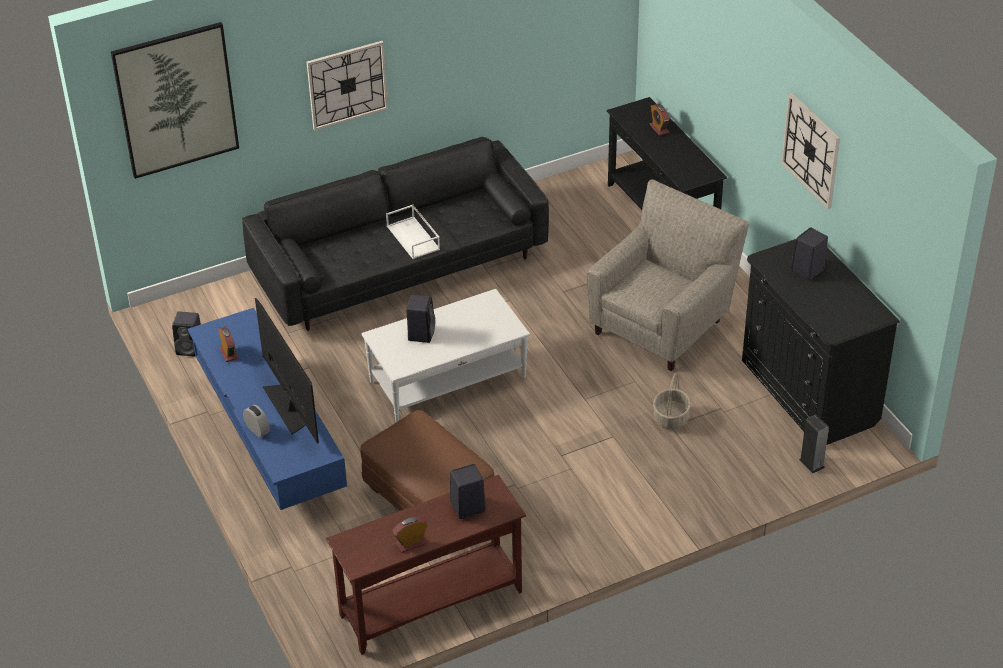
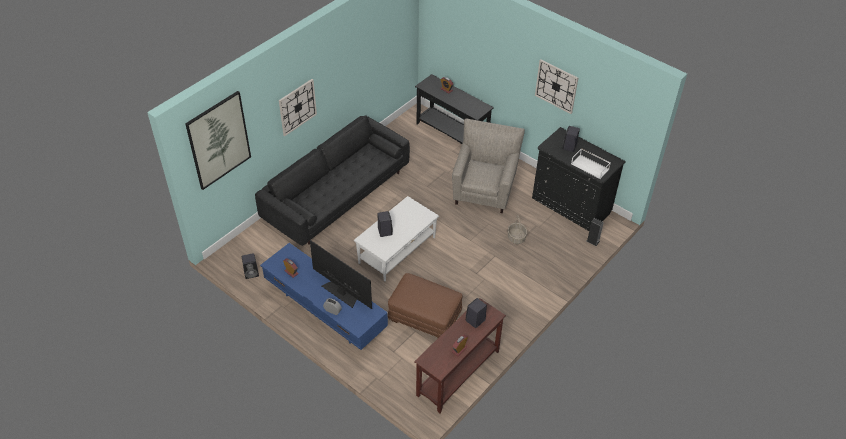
camera: 25 degrees left, 5 degrees up
(414, 238) = (348, 179): white tray -> white tray (590, 167)

